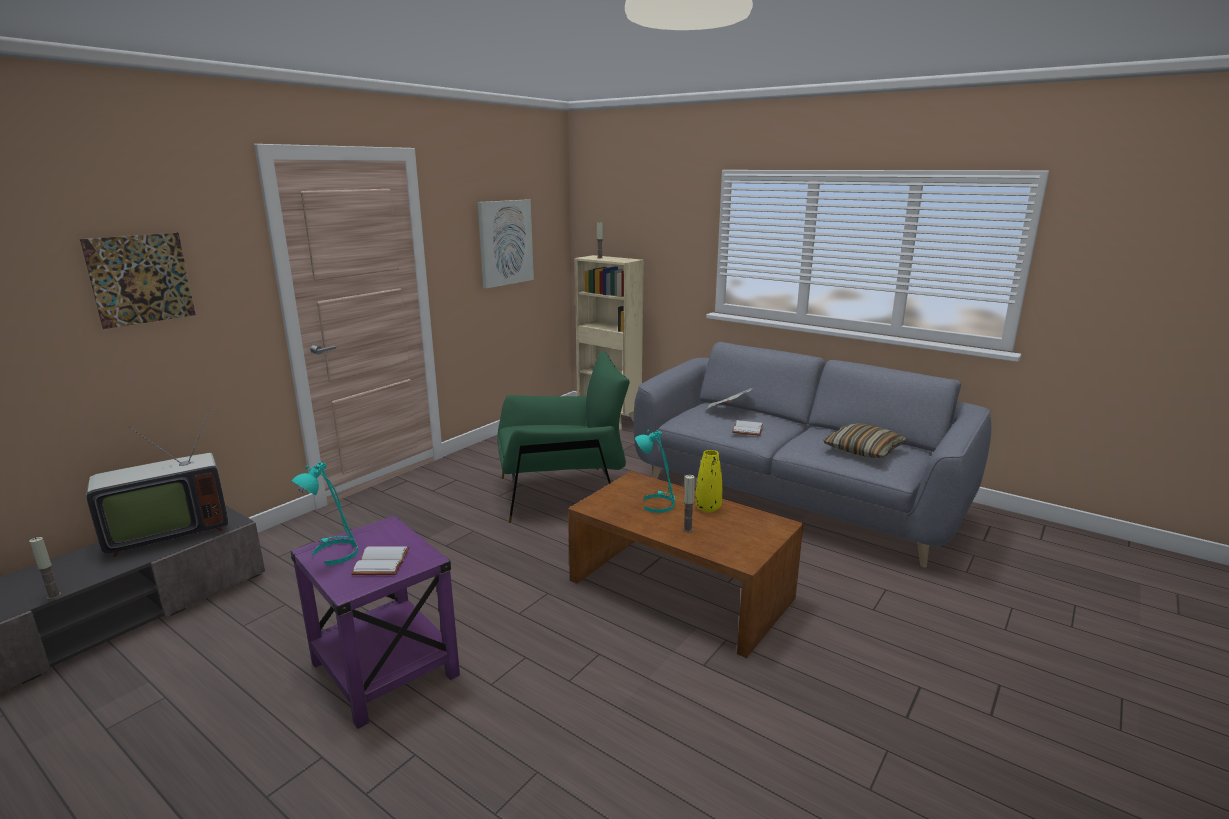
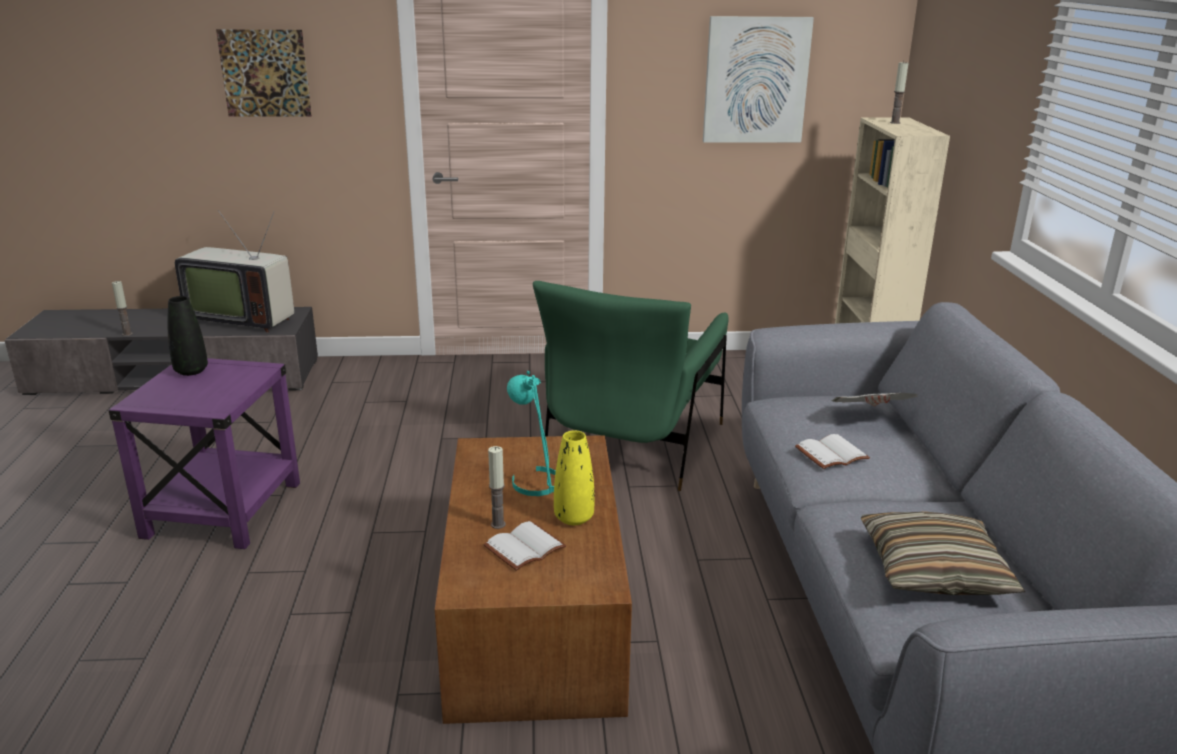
camera: 50 degrees right, 5 degrees up
(333, 552) = (191, 371): turquoise table lamp -> black vase
(383, 563) = (191, 395): white book -> white book (525, 549)
(562, 493) = (633, 445): green armchair -> green armchair turned 75 degrees clockwise

